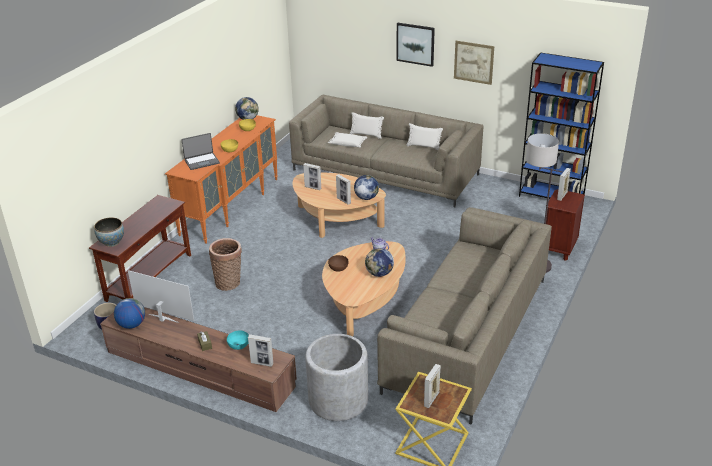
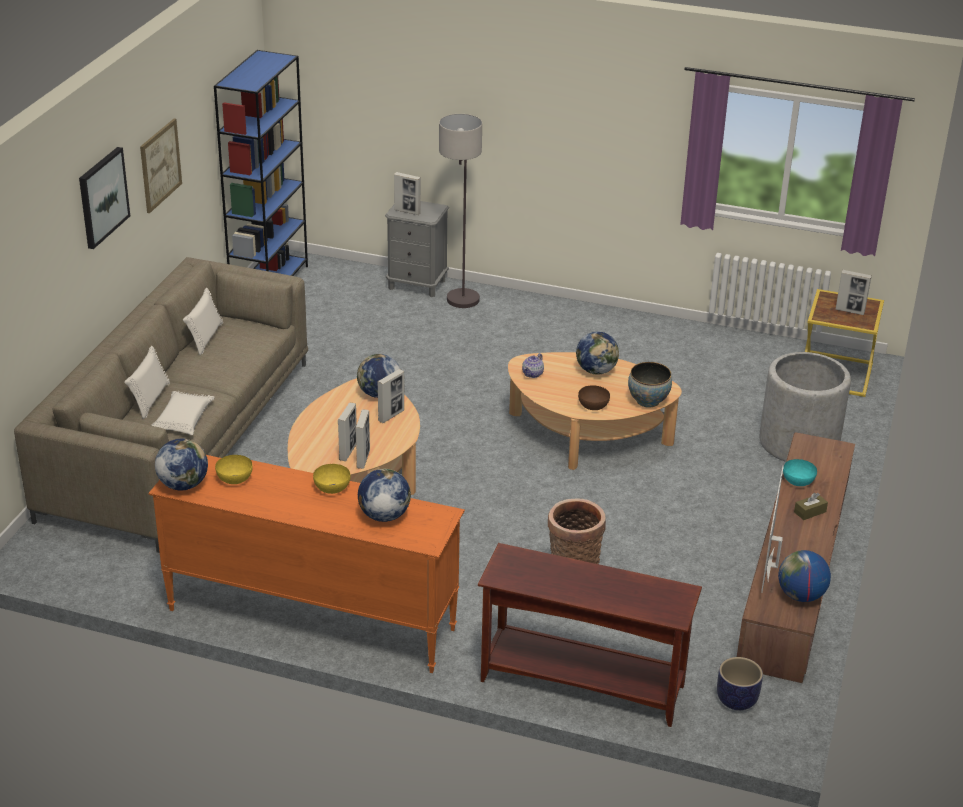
camera: 100 degrees left, 0 degrees up
(112, 242) = (663, 603): bowl -> bowl (648, 401)
(202, 161) = (384, 516): laptop -> globe
(262, 363) = (824, 456): picture frame -> picture frame (363, 459)
(467, 333) = (628, 353): beige sofa -> none
(558, 249) = (417, 284): brown nightstand -> grey nightstand

